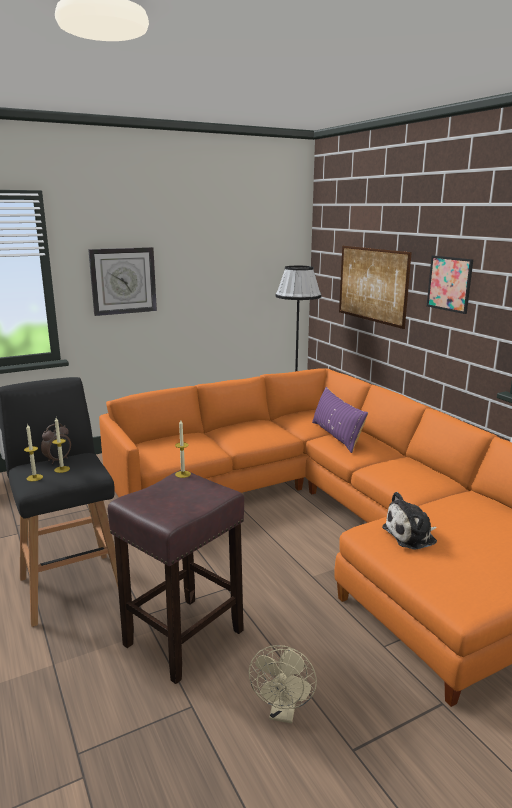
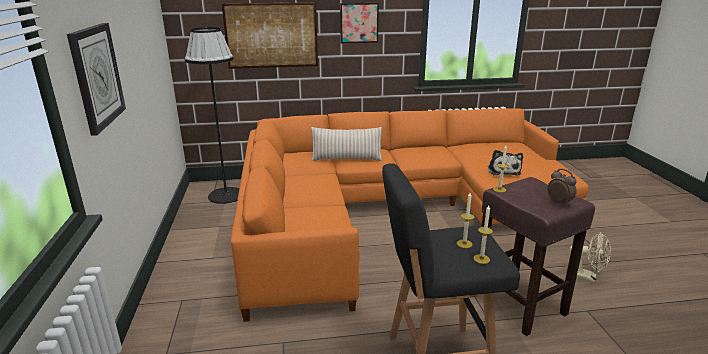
camera: 70 degrees left, 5 degrees up
(58, 460) = (439, 245): alarm clock -> alarm clock (559, 203)
(336, 436) = (346, 159): purple pillow -> beige pillow

